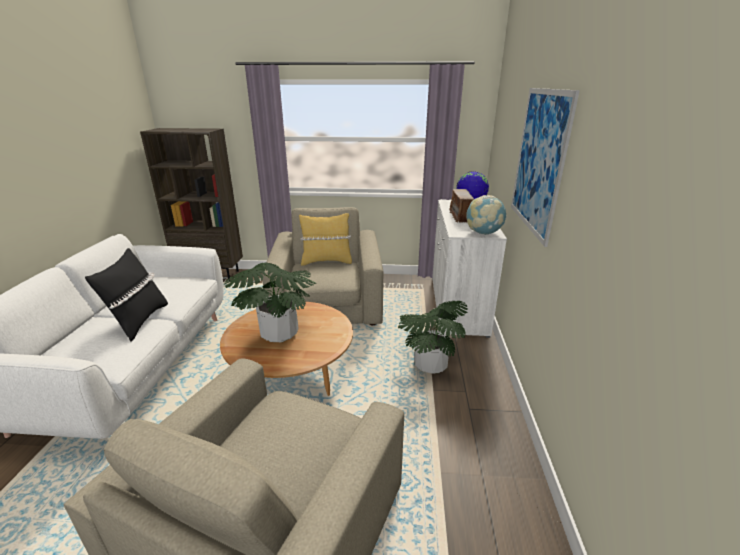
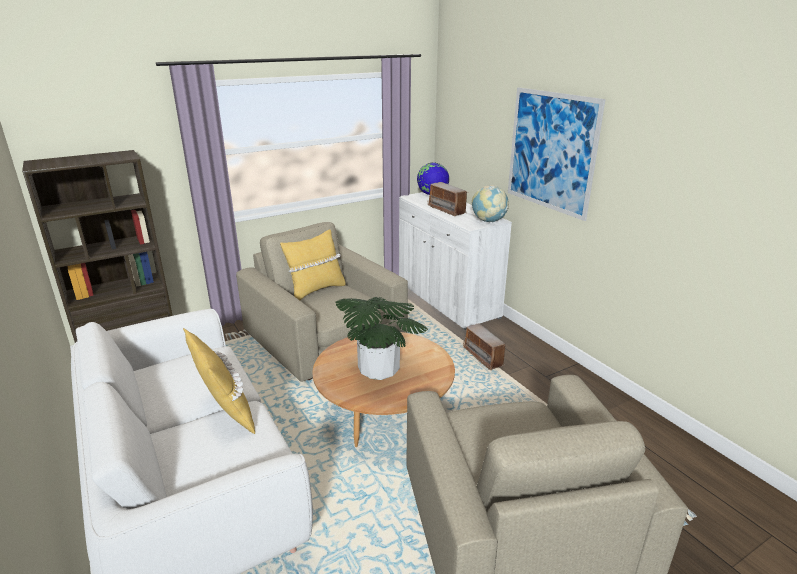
camera: 35 degrees left, 0 degrees up
(139, 321) = (225, 414): black pillow -> yellow pillow
(430, 365) = (483, 357): potted plant -> radio

